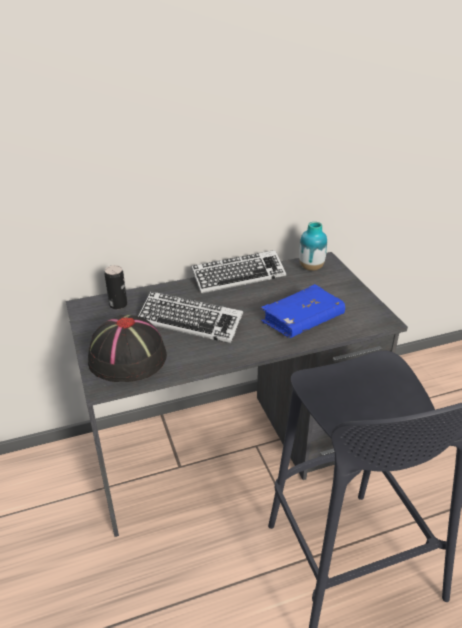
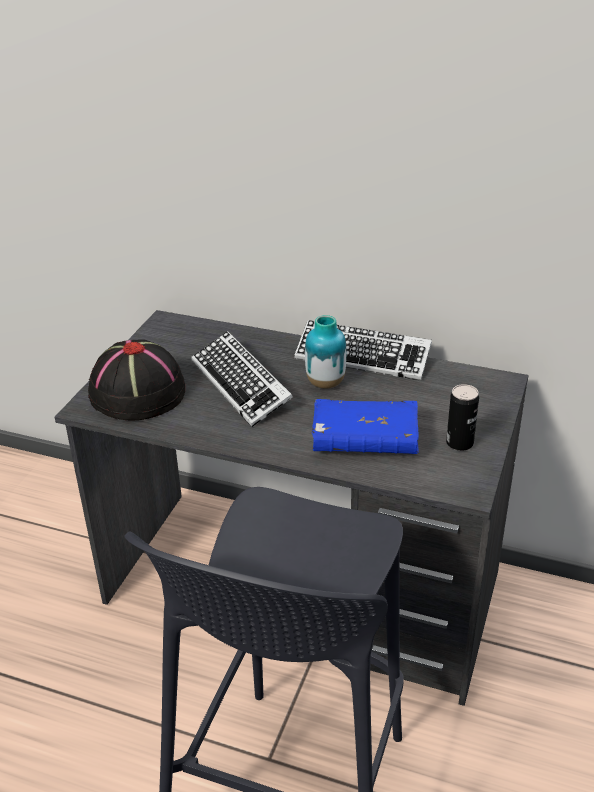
camera: 40 degrees right, 0 degrees up
(118, 305) = (197, 335): can -> can (459, 443)
(311, 267) = (468, 383): vase -> vase (325, 383)

